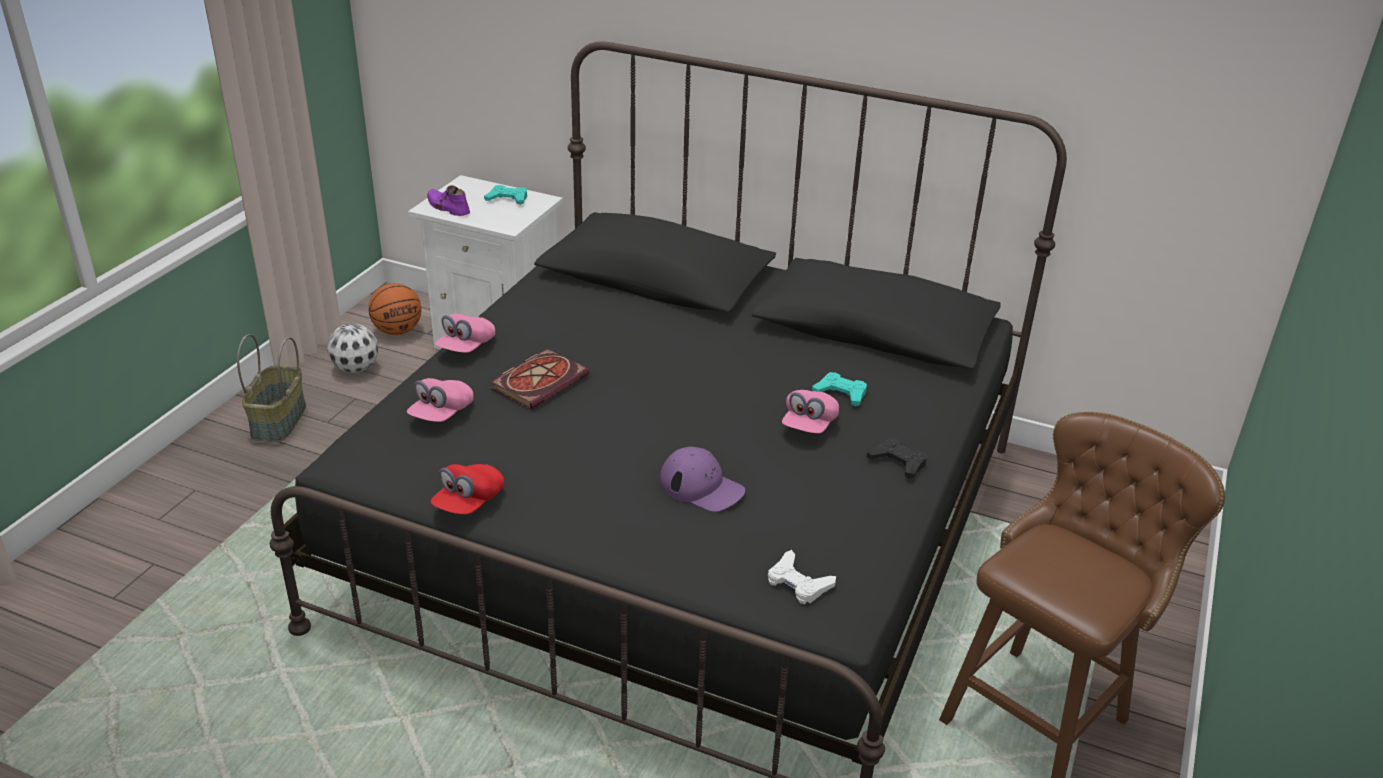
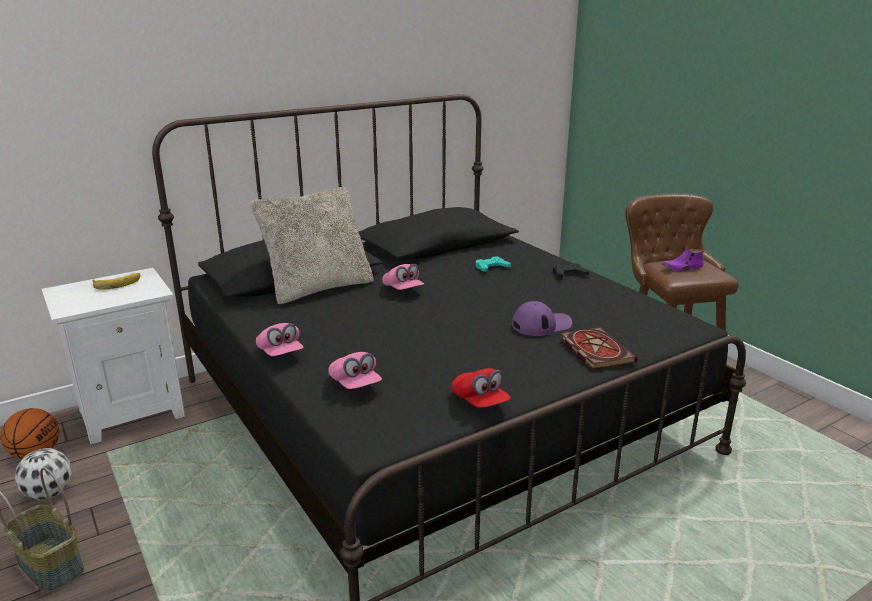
camera: 55 degrees left, 10 degrees down
(447, 207) = (81, 304): purple shoe -> purple shoe (682, 268)
(507, 199) = (116, 283): turquoise game controller -> banana
(540, 381) = (363, 339): book -> book (594, 350)
(641, 301) = (318, 286): none -> beige pillow
(798, 583) = (654, 326): white game controller -> none
(809, 425) = (512, 282): pink cap -> pink cap (403, 289)

